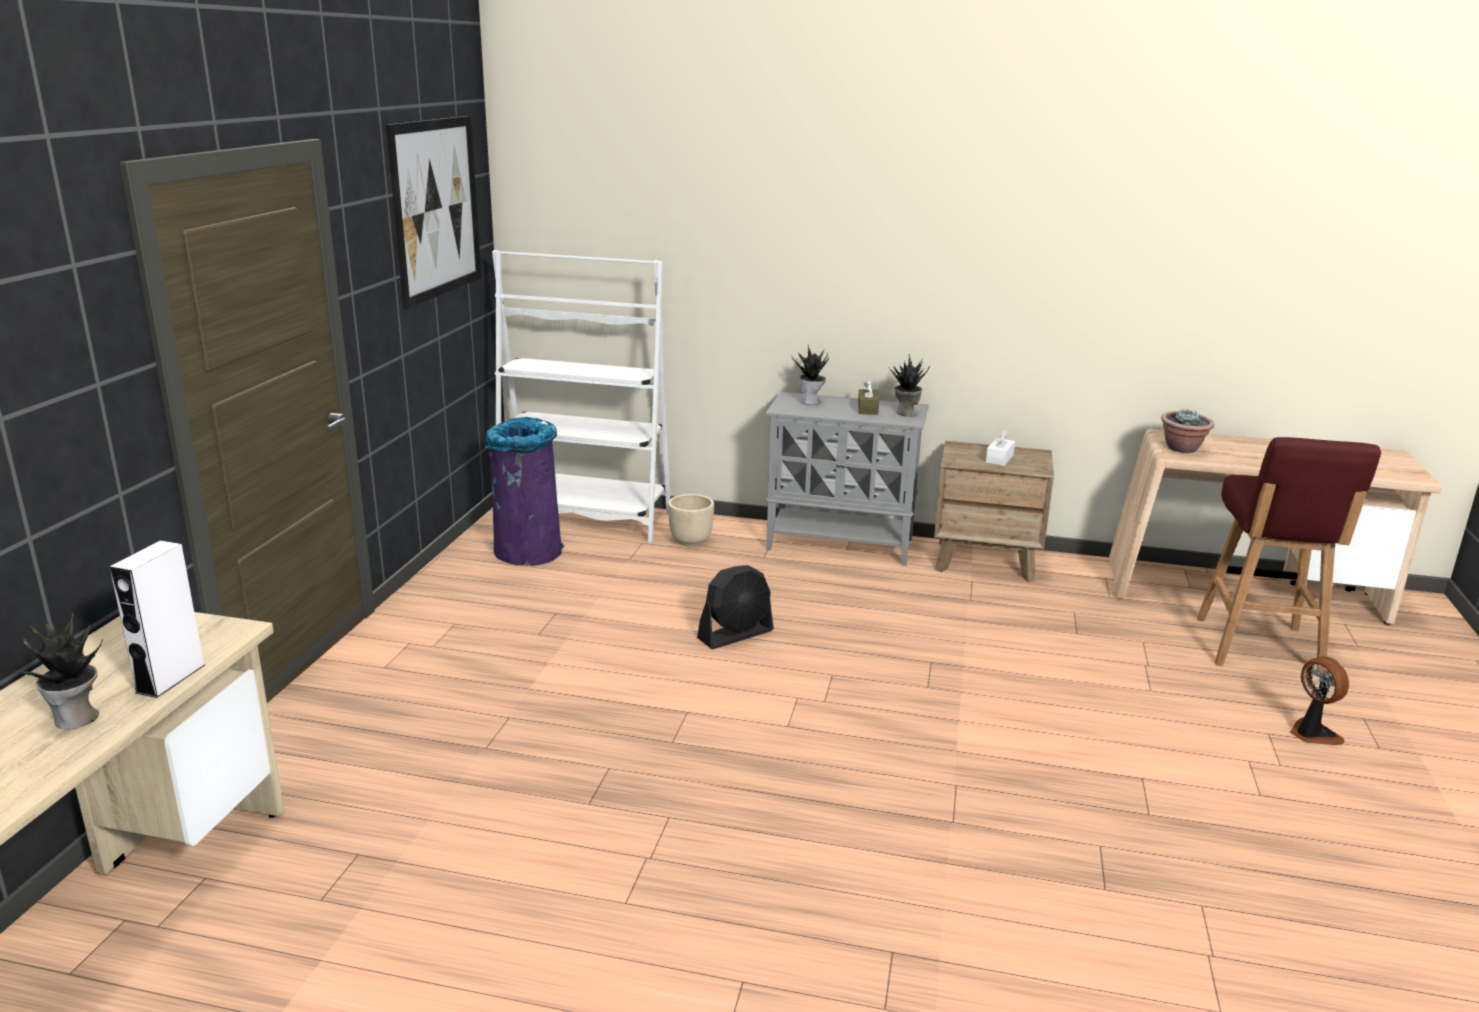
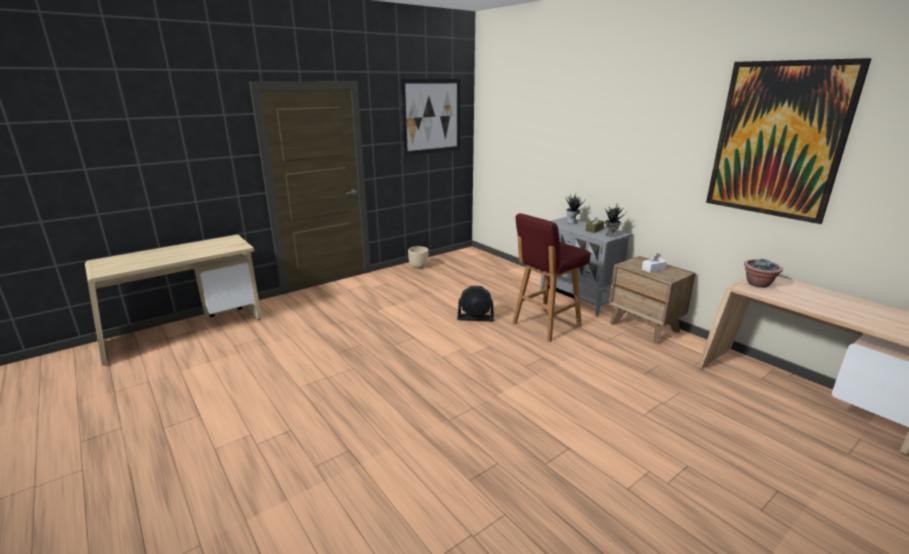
camera: 40 degrees right, 0 degrees up
(76, 719) = (171, 256): potted plant -> none
(170, 678) = (205, 253): white speaker -> none
(527, 551) = (446, 267): purple trash can -> none
(585, 518) = (484, 261): white bookcase -> none
(691, 541) = (513, 280): beige planter -> beige planter (419, 267)
(1160, 230) = (777, 140): none -> picture
(1258, 648) = (758, 424): red stool -> red stool (545, 325)
(1312, 734) = (719, 480): fan -> none

